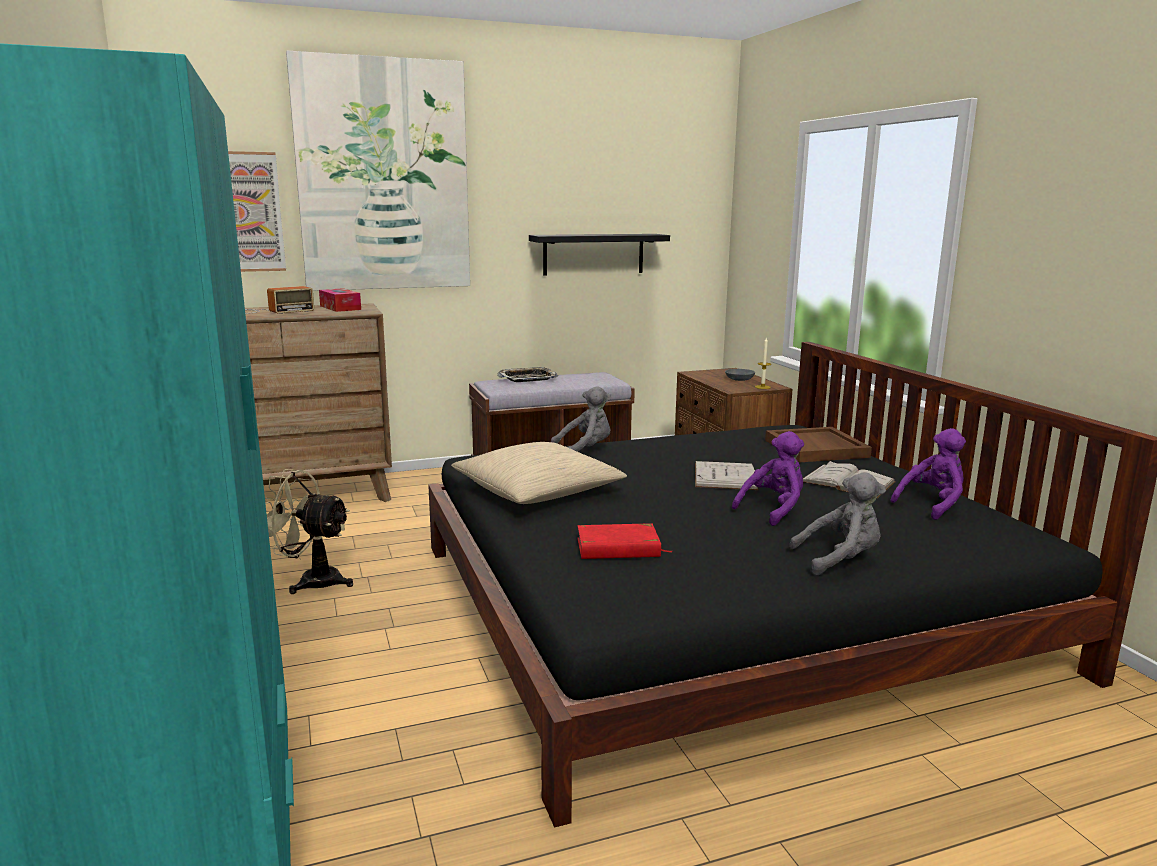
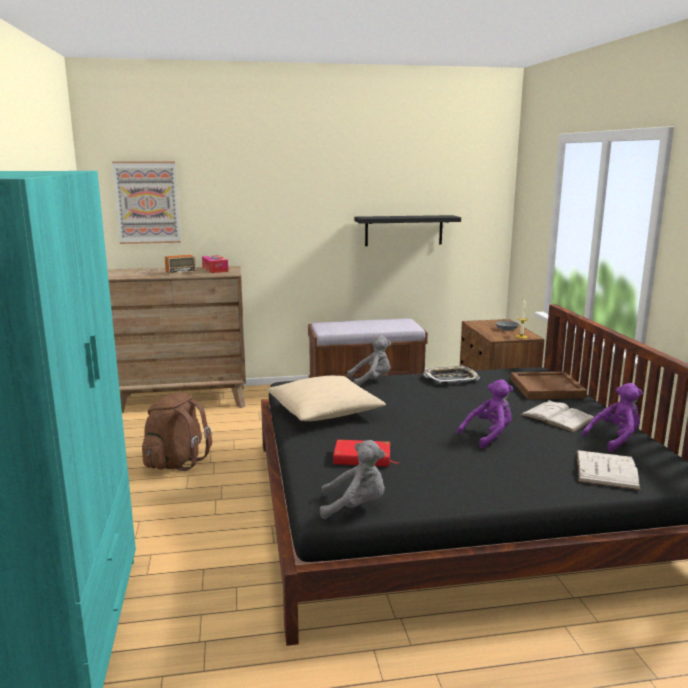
camera: 10 degrees right, 0 degrees up
(311, 581) = (176, 462): beige fan -> brown backpack
(383, 176) = (249, 176): picture -> none
(528, 379) = (349, 322): tray -> tray (451, 379)
(724, 476) = (465, 407): white book -> white book (606, 469)
(840, 560) = (519, 478): grey plush toy -> grey plush toy (355, 506)

